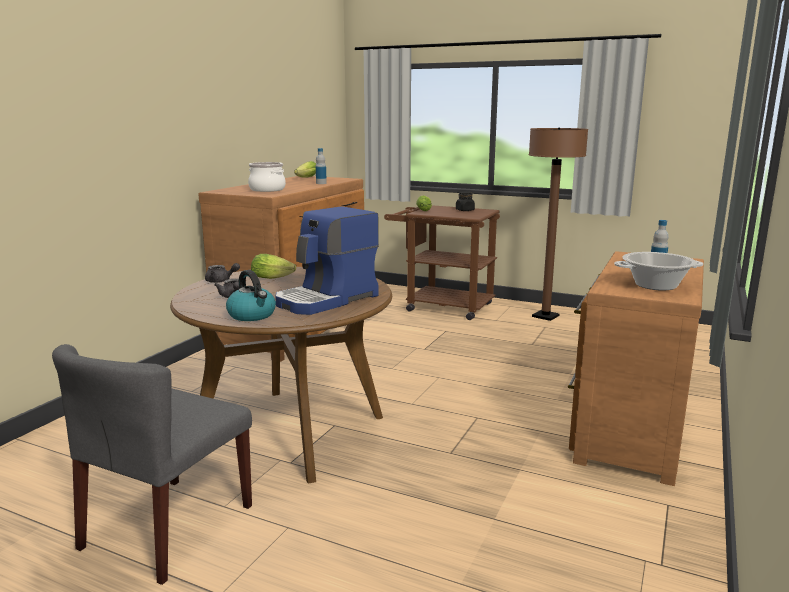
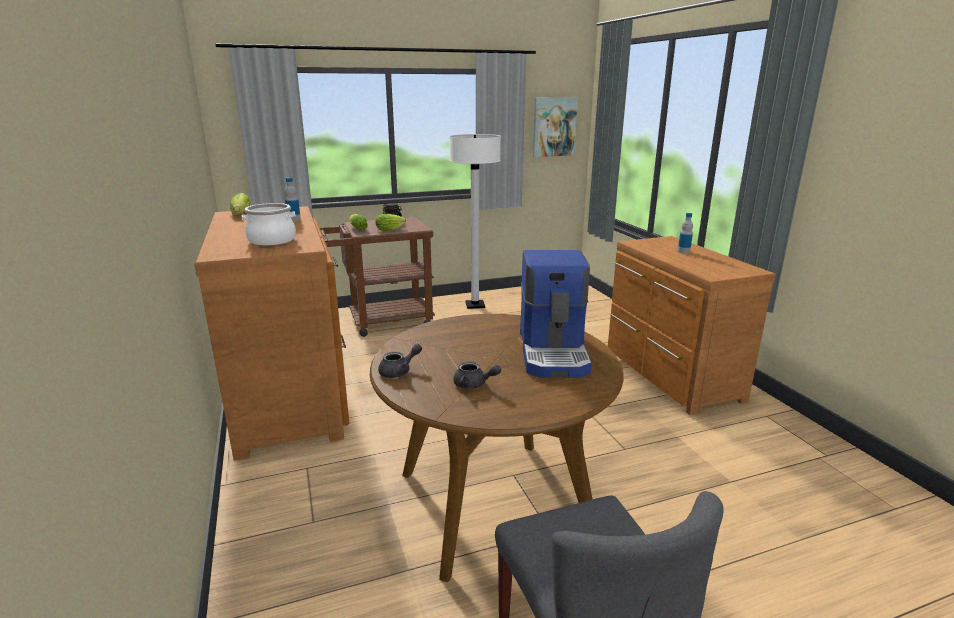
camera: 45 degrees left, 5 degrees up
(252, 315) = (553, 397): kettle -> none
(274, 277) = (437, 346): lettuce -> lettuce (391, 229)
(545, 316) = (475, 305): brown floor lamp -> white floor lamp
(655, 285) = (718, 264): cooking pot -> none
(691, 124) = (554, 126): none -> picture

